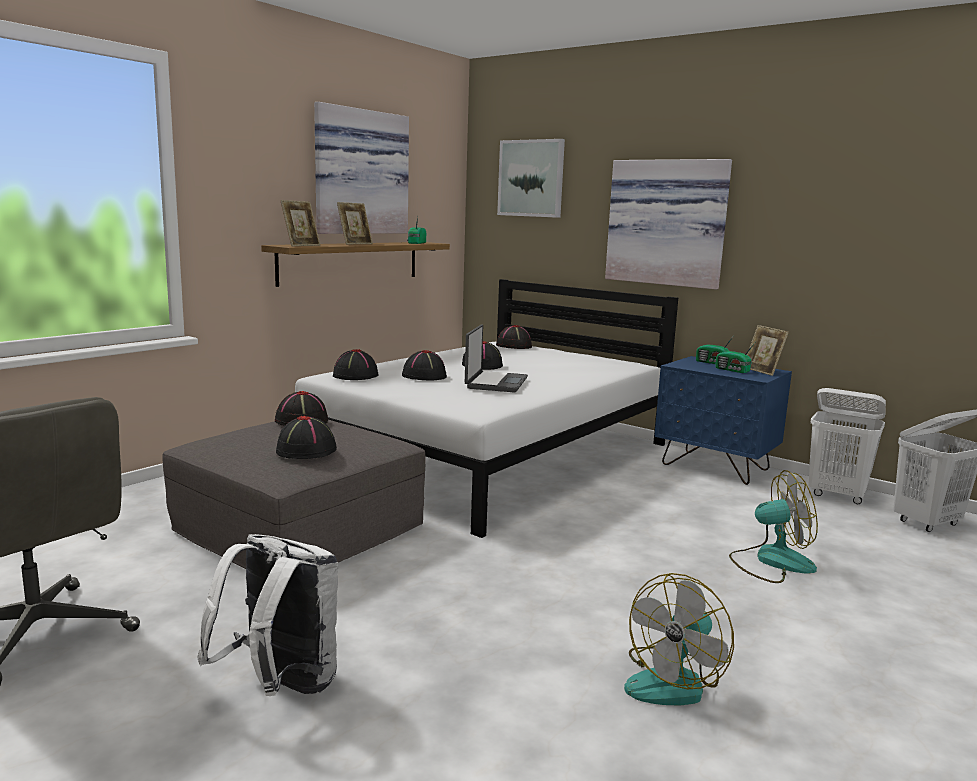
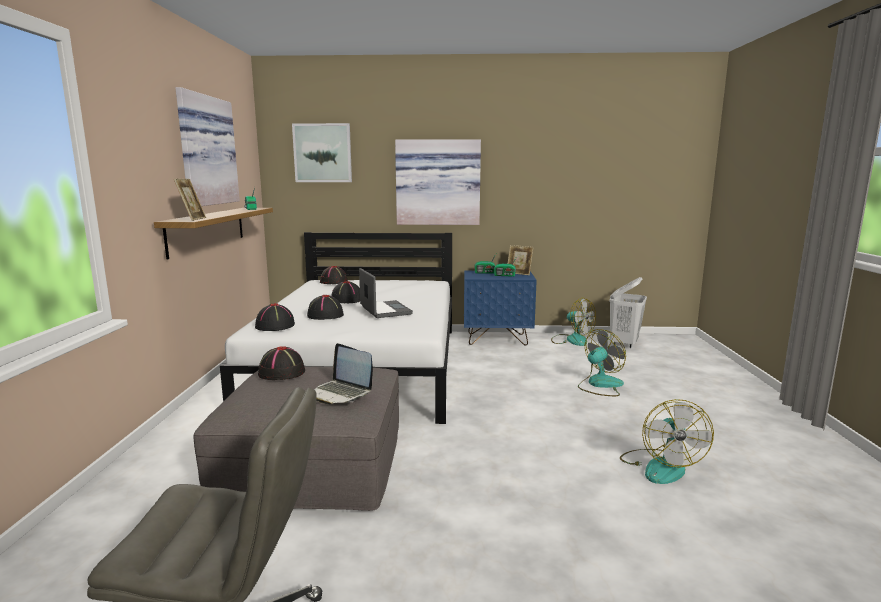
camera: 35 degrees left, 0 degrees up
(280, 687) = (492, 578): white backpack -> none
(306, 450) = (340, 393): black hat -> laptop
(355, 244) = (217, 214): picture frame -> none
(837, 495) = (571, 340): white laundry basket -> fan

